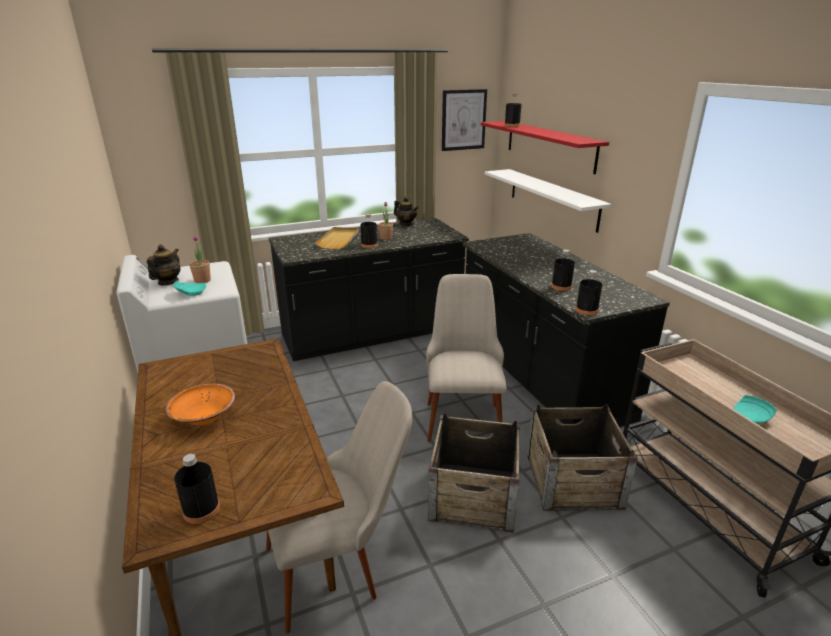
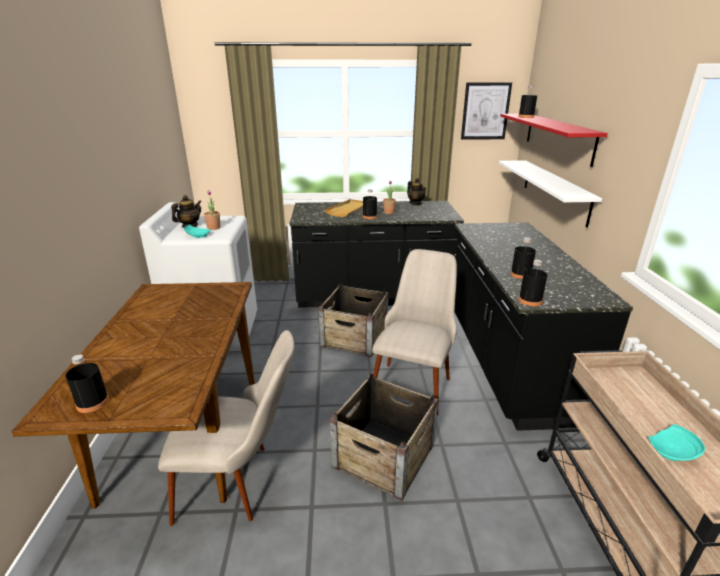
camera: 20 degrees right, 0 degrees up
(204, 417) = (151, 332): orange bowl -> none
(573, 480) = (488, 468): crate -> crate (355, 337)

